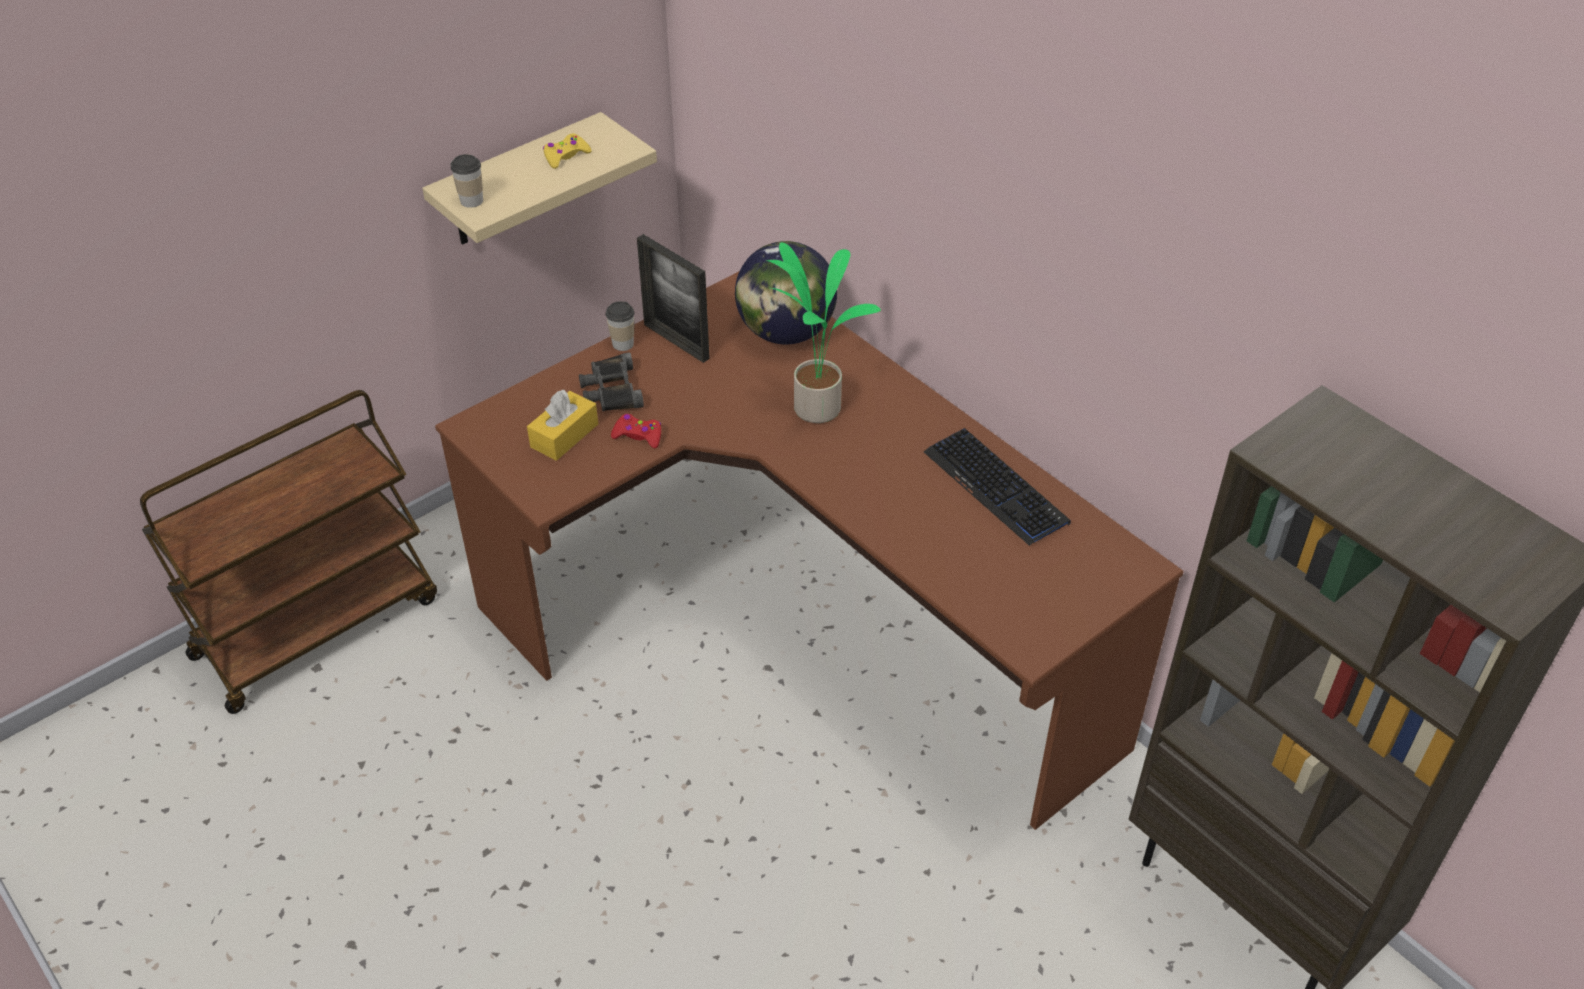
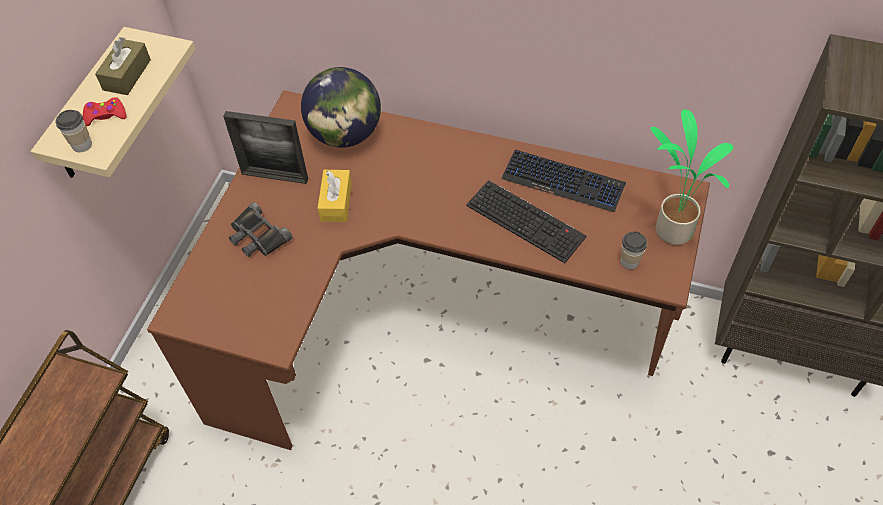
camera: 30 degrees left, 10 degrees up
(564, 435) = (251, 288): yellow tissue box -> yellow tissue box (336, 202)
(565, 156) = (127, 75): yellow game controller -> brown tissue box
(623, 344) = (238, 196): cup -> cup (629, 261)
(638, 435) = (304, 262): red game controller -> red game controller (105, 115)
(815, 407) = (407, 180): potted plant -> potted plant (671, 229)
(917, 508) = (527, 221): none -> keyboard

